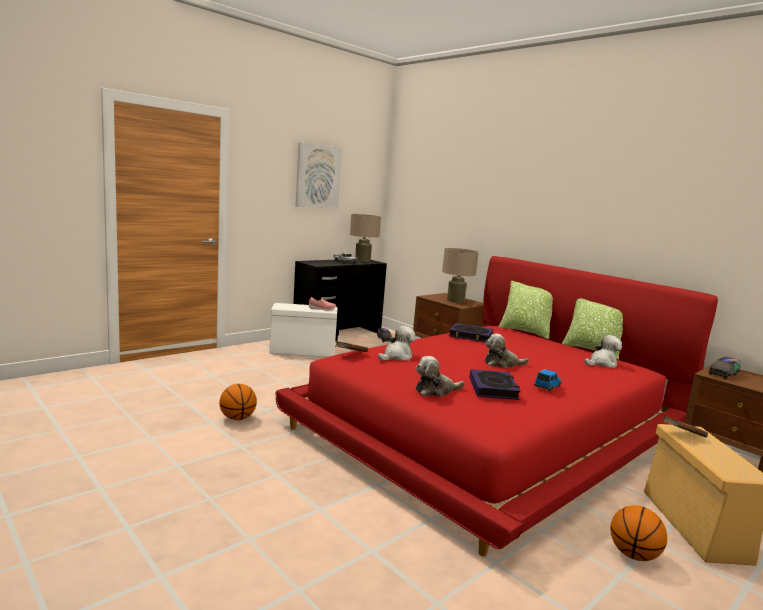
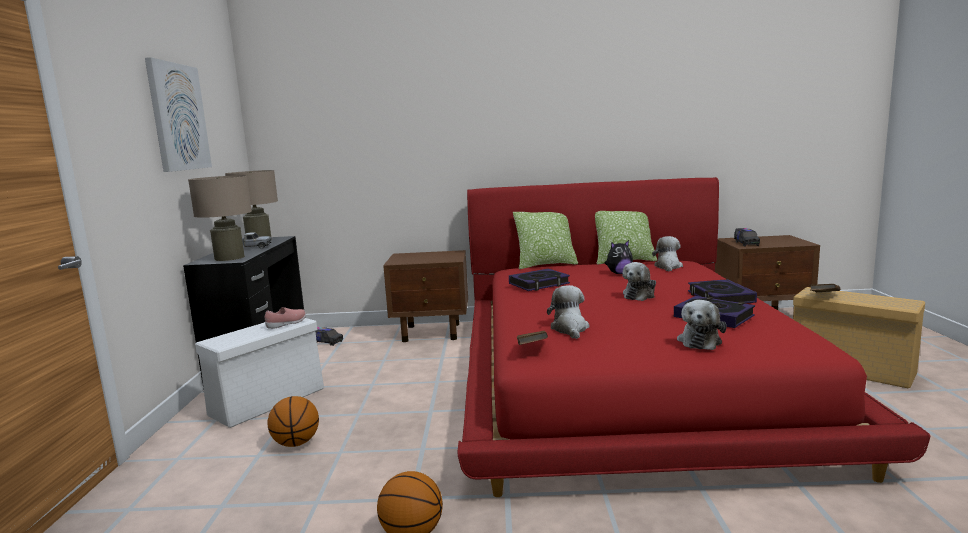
camera: 45 degrees left, 0 degrees up
(455, 301) = (431, 257): beige table lamp -> beige table lamp (229, 258)
(545, 352) = (618, 273): none -> plush toy
(547, 386) = (720, 297): toy car -> book
(633, 555) = (892, 410): basketball -> basketball (296, 443)

